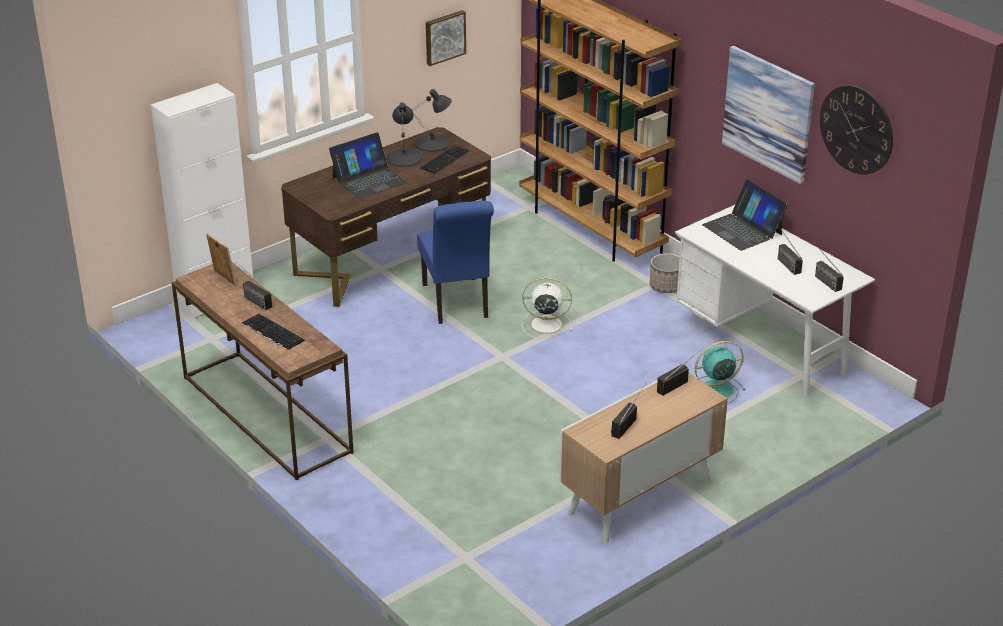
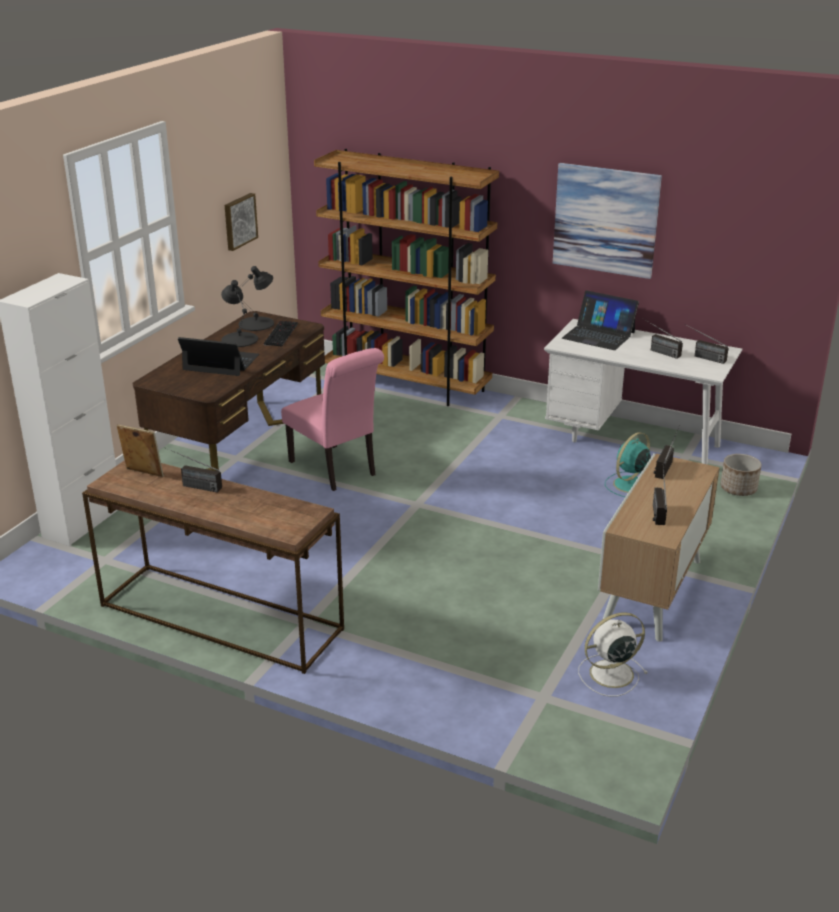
camera: 25 degrees left, 5 degrees down
(272, 332) = (243, 511): keyboard -> none
(369, 180) = (220, 362): laptop -> laptop turned 105 degrees counterclockwise
(457, 303) = (336, 470): blue chair -> pink chair
(545, 324) = (433, 468): white fan -> white fan (609, 674)
(666, 286) = (511, 415): planter -> planter (738, 489)
(856, 129) = (713, 208): wall clock -> none

